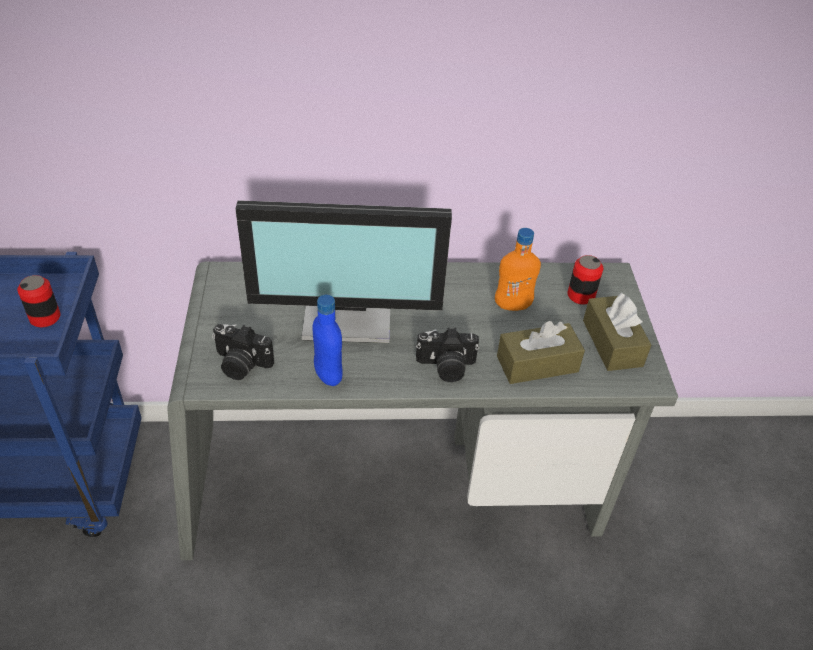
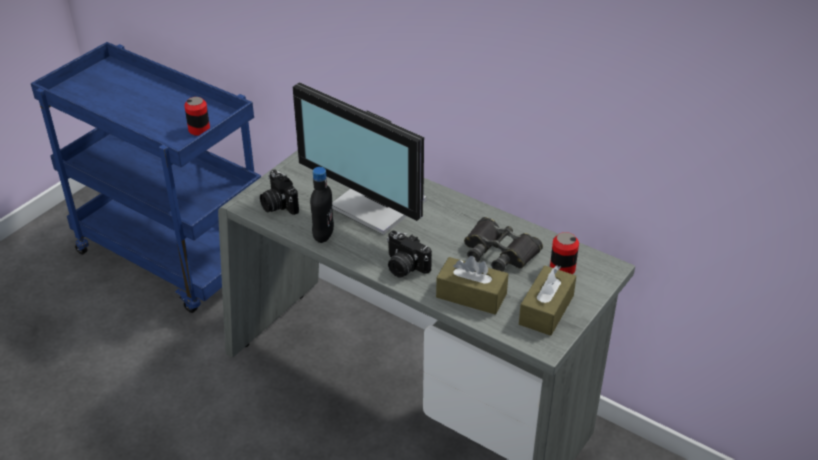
camera: 40 degrees right, 5 degrees down
(328, 375) = (323, 235): blue bottle -> black bottle
(512, 305) = (499, 252): orange bottle -> black binoculars

